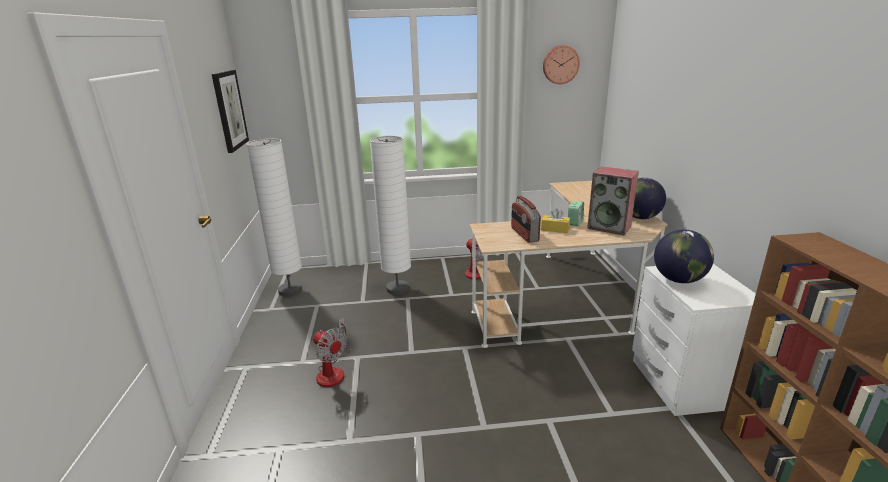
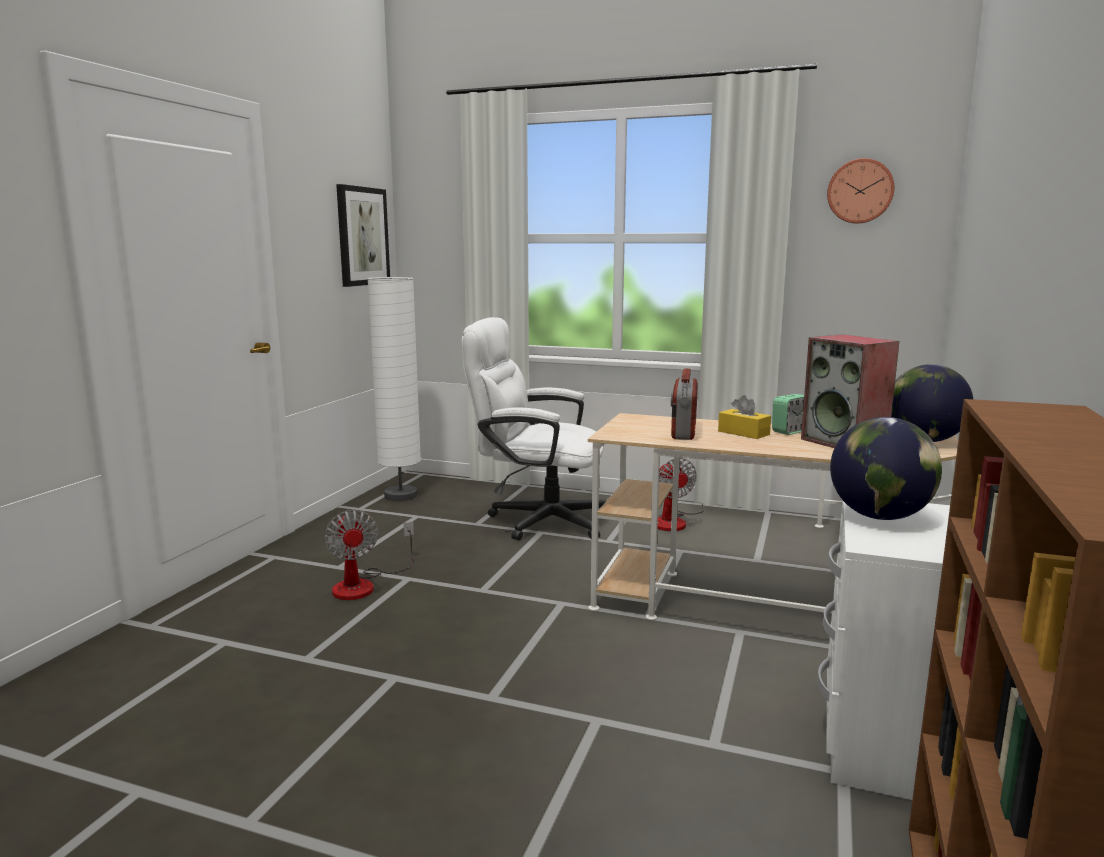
camera: 25 degrees right, 10 degrees down
(397, 289) = (538, 520): white floor lamp -> white office chair

